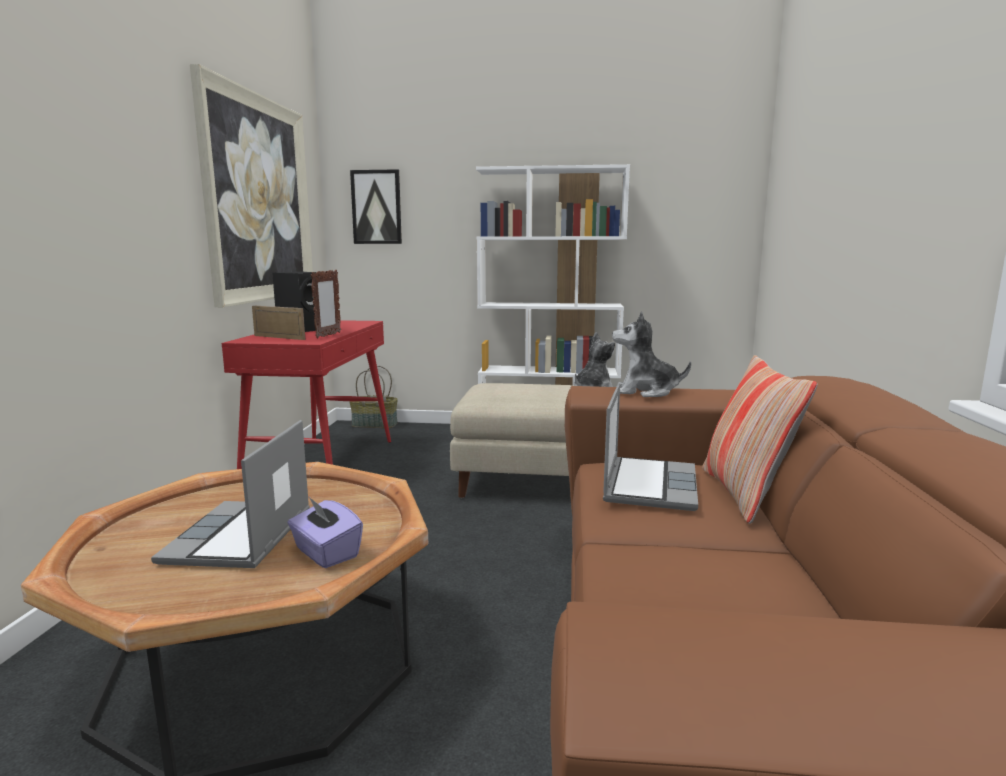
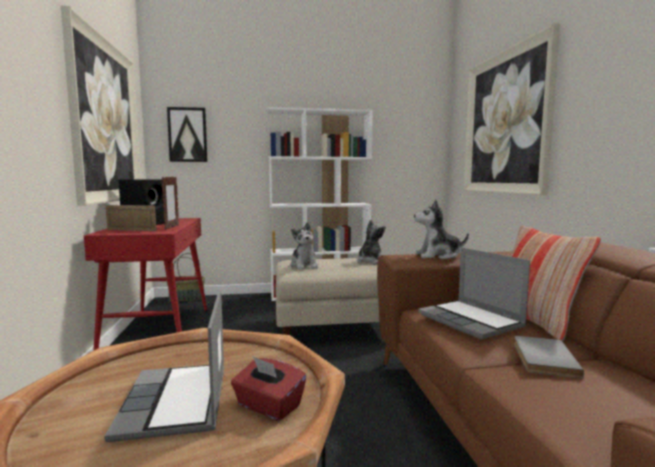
camera: 15 degrees left, 5 degrees down
(326, 553) = (268, 406): purple tissue box -> red tissue box
(496, 393) = (304, 266): none -> plush toy
(648, 485) = (472, 321): laptop -> laptop turned 150 degrees clockwise
(689, 542) = (541, 358): none -> grey book
(824, 184) = (505, 123): none -> picture

